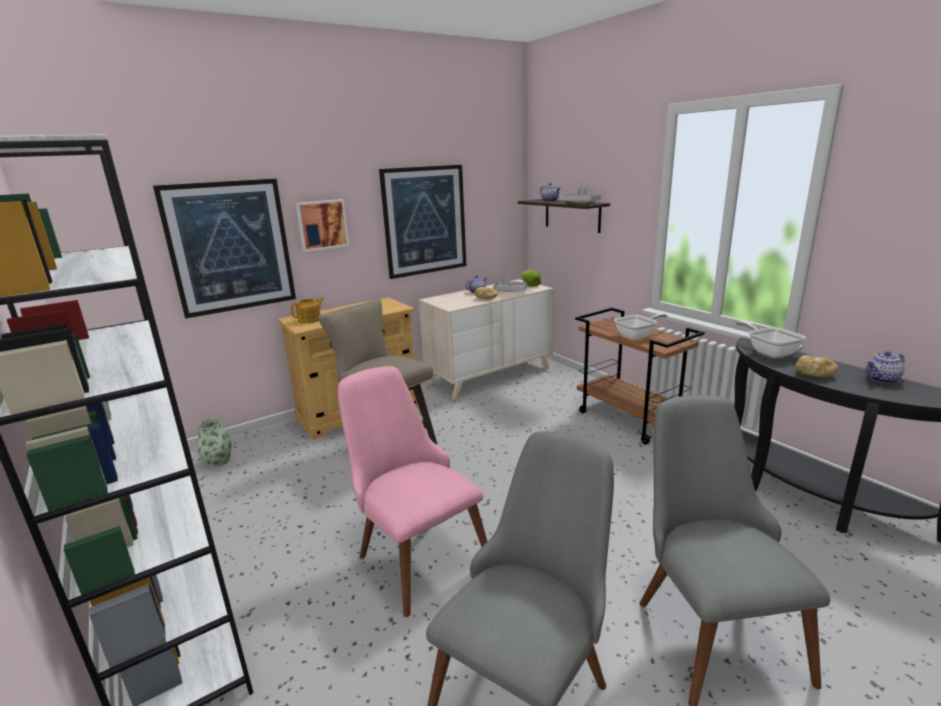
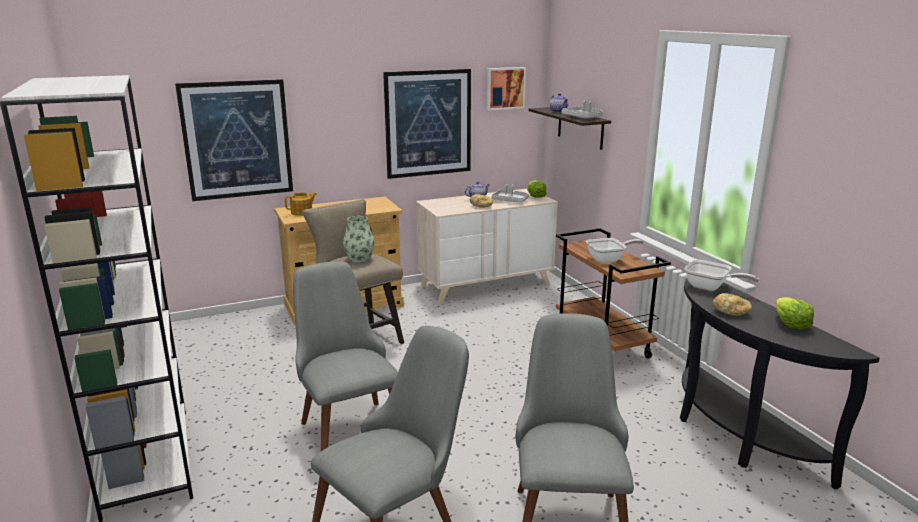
camera: 10 degrees right, 0 degrees up
(218, 461) = (207, 333): vase -> vase (359, 259)
(322, 224) = (323, 123): picture -> picture (505, 88)
(414, 551) = (347, 425): pink chair -> grey chair
(769, 352) = (710, 287): frying pan -> frying pan turned 135 degrees clockwise
(881, 379) = (790, 324): teapot -> lettuce

